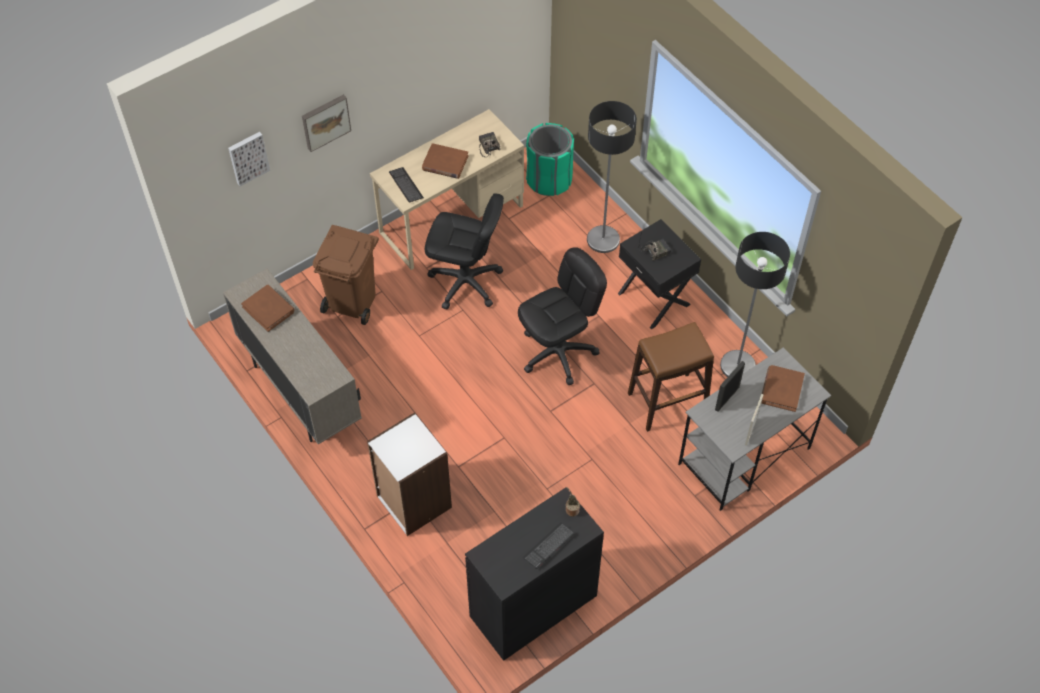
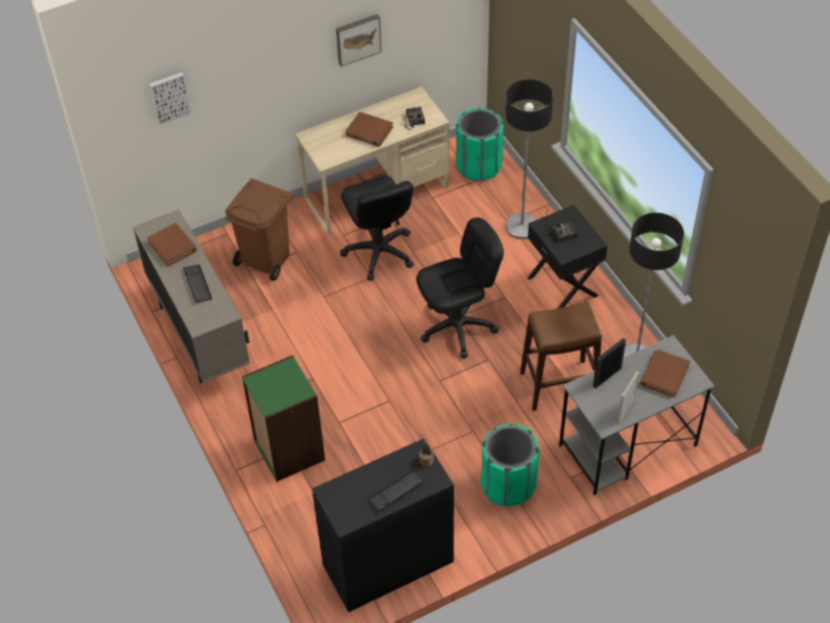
camera: 10 degrees right, 5 degrees down
(325, 121) = (250, 72): picture -> picture (357, 38)
(406, 185) = (327, 148): keyboard -> keyboard (197, 284)
(413, 502) = (288, 450): white bookcase -> green bookcase
(465, 282) = (379, 252): black office chair -> black office chair turned 45 degrees clockwise
(636, 510) = (508, 484): none -> green trash can

